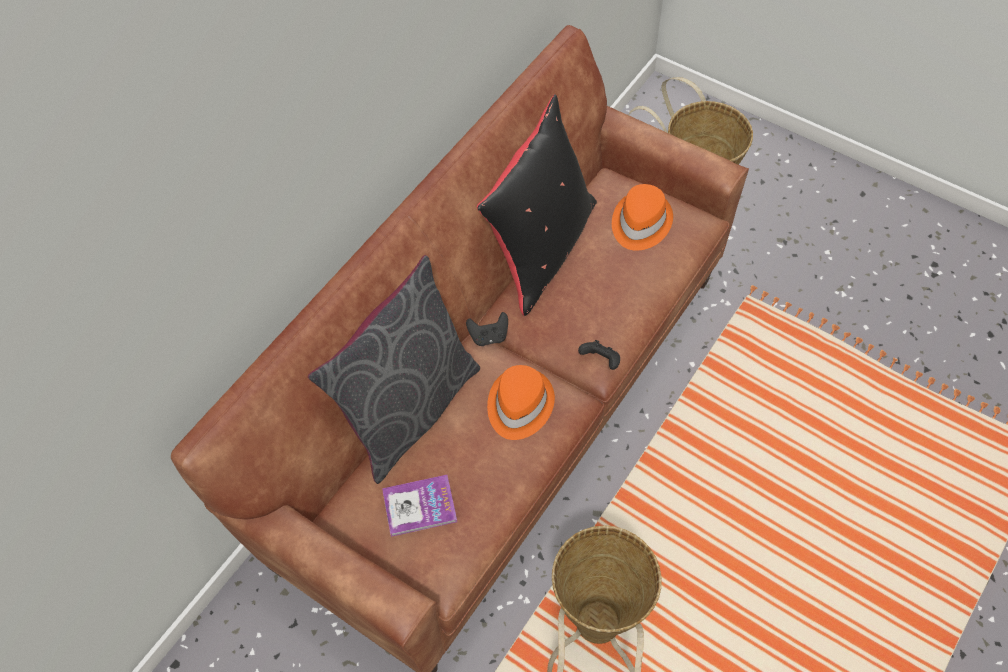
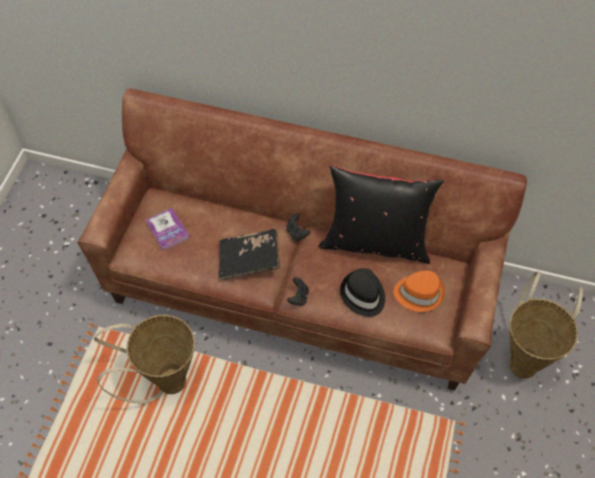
camera: 70 degrees right, 0 degrees up
(409, 410) = (230, 207): grey pillow -> none
(519, 405) = (249, 260): orange hat -> black book
(623, 284) = (363, 295): none -> black hat

